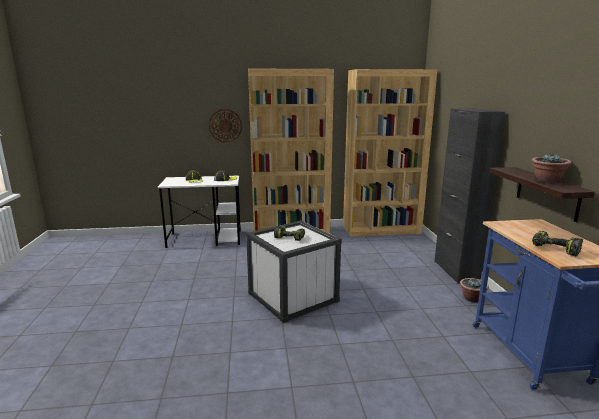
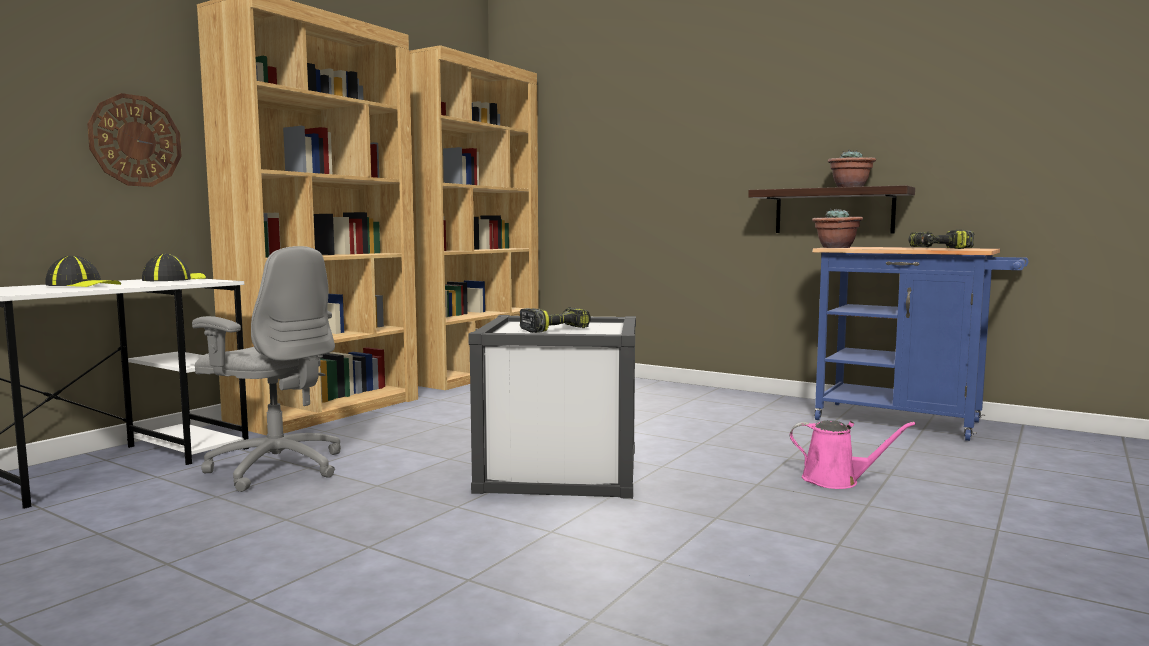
camera: 50 degrees left, 10 degrees down
(229, 256) = (276, 468): none -> grey office chair
(376, 363) = (836, 481): none -> pink watering can
(456, 271) = (673, 386): black cabinet -> none
(472, 299) = (751, 401): potted plant -> potted plant (836, 247)

